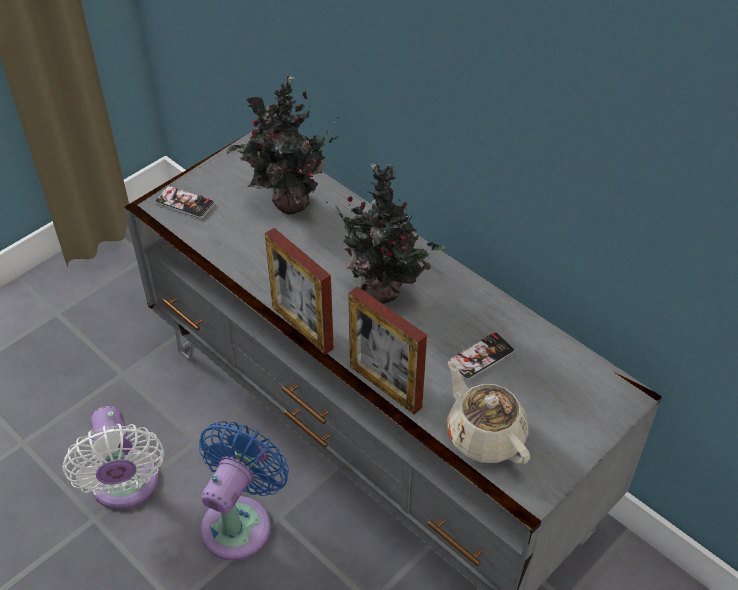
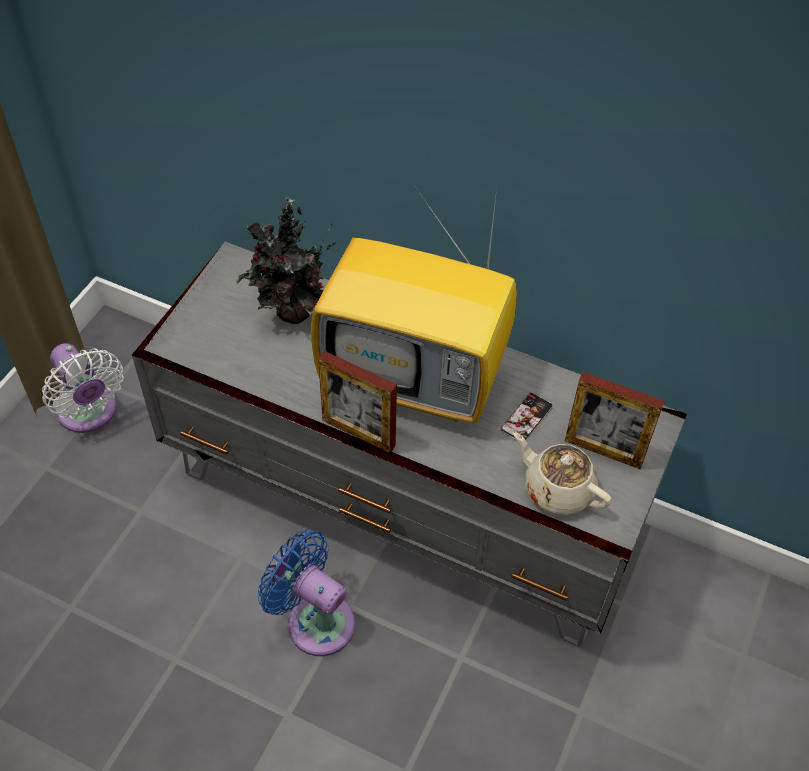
camera: 20 degrees left, 5 degrees up
(125, 487) = (192, 620): white fan -> white fan (90, 414)
(184, 203) = (191, 336): phone -> none
(240, 521) = (315, 620): blue fan -> blue fan turned 60 degrees counterclockwise
(384, 291) = (417, 378): potted plant -> television
(385, 386) = (456, 468): picture frame -> picture frame (603, 451)

